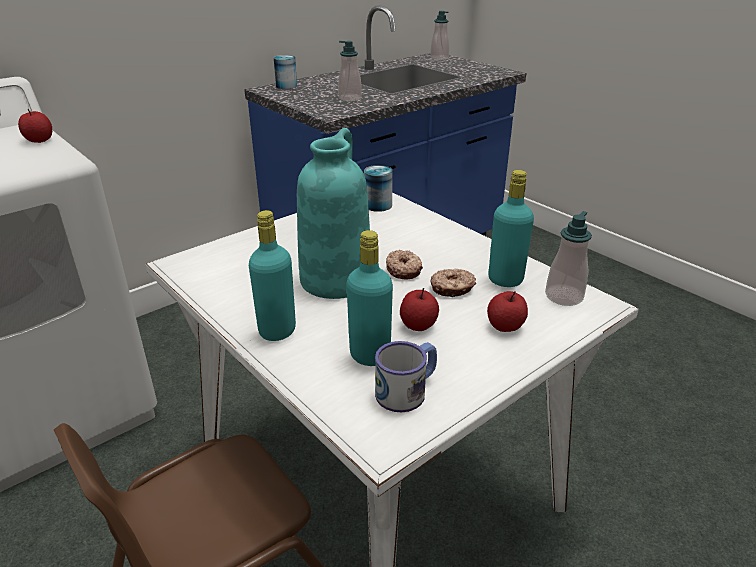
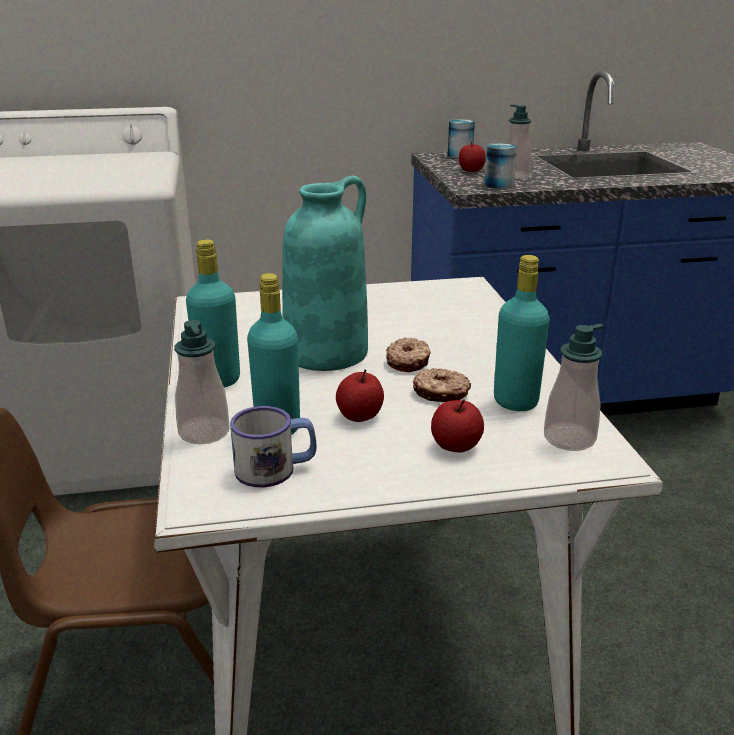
camera: 30 degrees right, 5 degrees down
(39, 140) = (151, 165): apple -> apple (471, 171)
(378, 205) = (457, 295): can -> can (499, 185)
(439, 58) = (692, 149): soap dispenser -> soap dispenser (204, 432)

